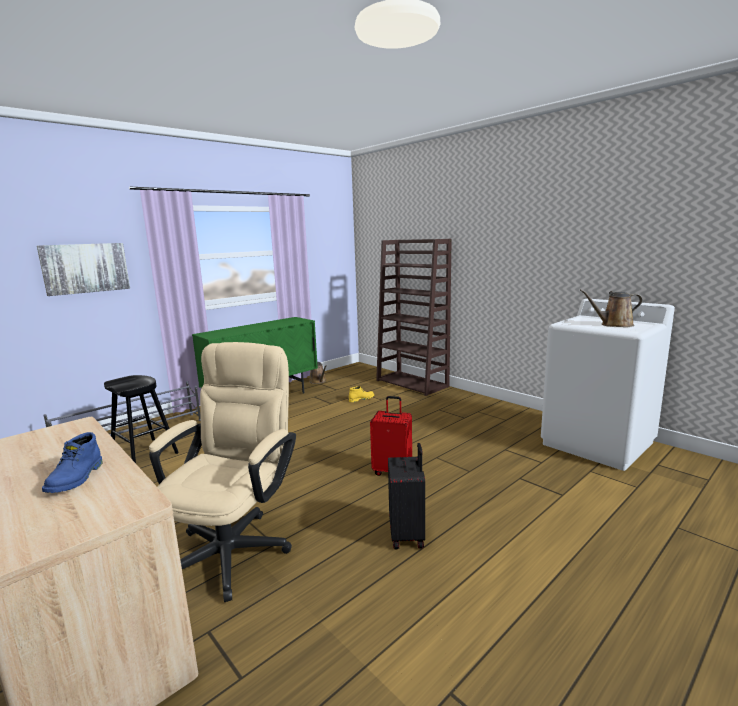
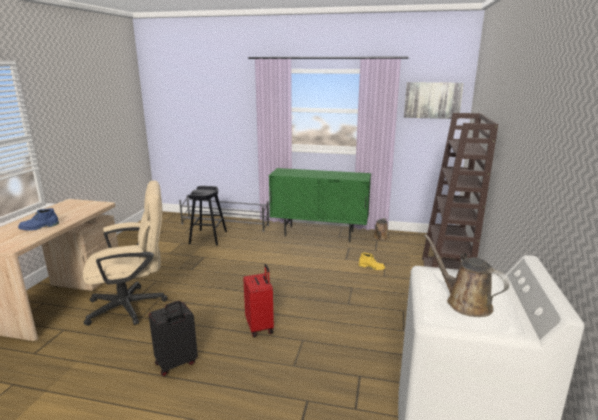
camera: 55 degrees right, 5 degrees up
(85, 268) = (223, 111): picture -> picture (432, 100)

